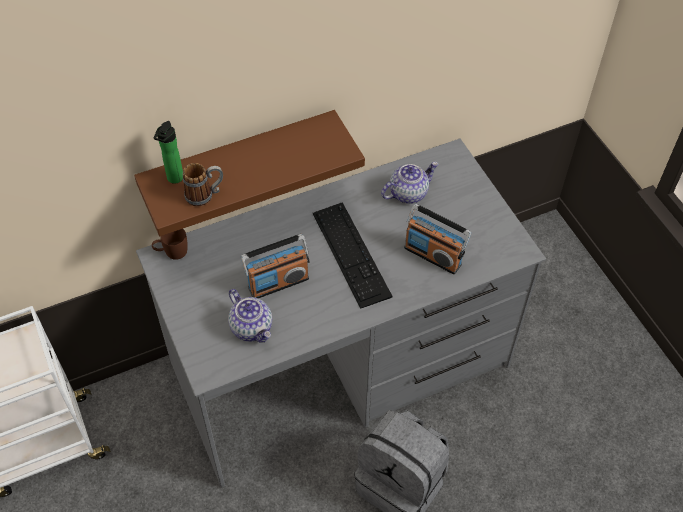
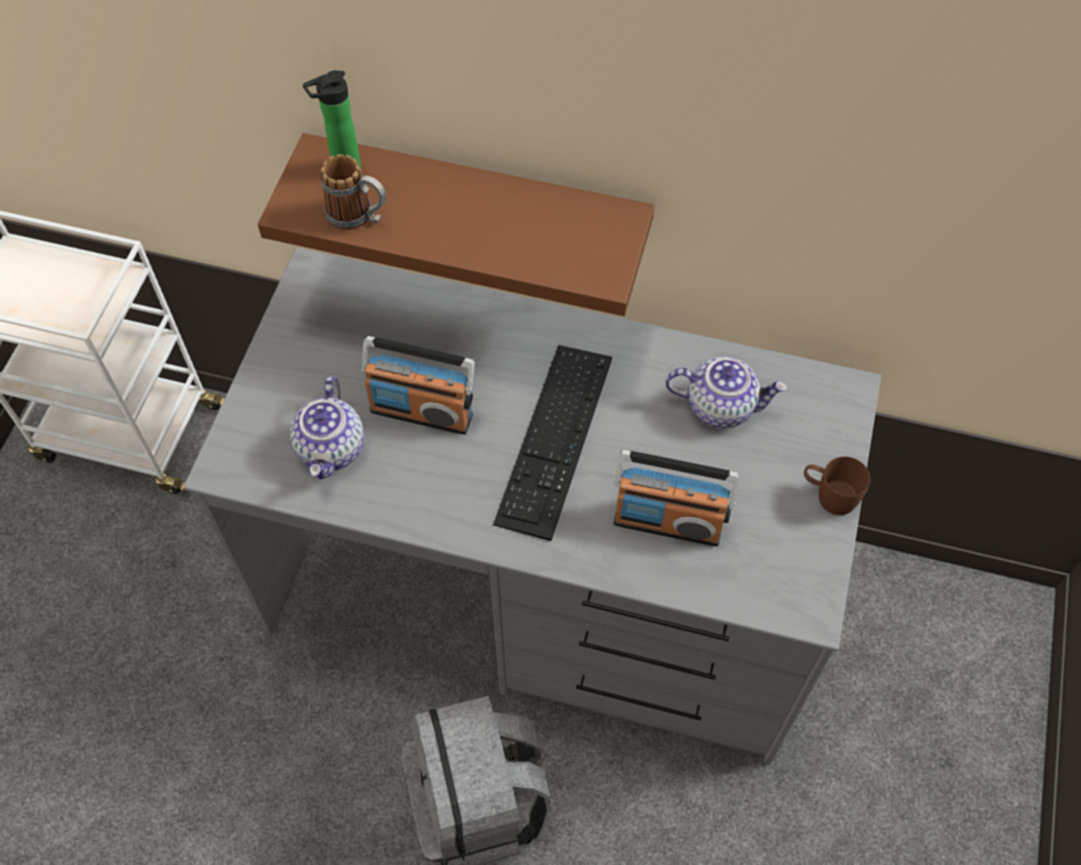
camera: 40 degrees right, 5 degrees up
(171, 252) = (333, 278): brown mug -> brown mug (829, 495)
(433, 255) = (668, 522): radio -> radio turned 60 degrees counterclockwise

